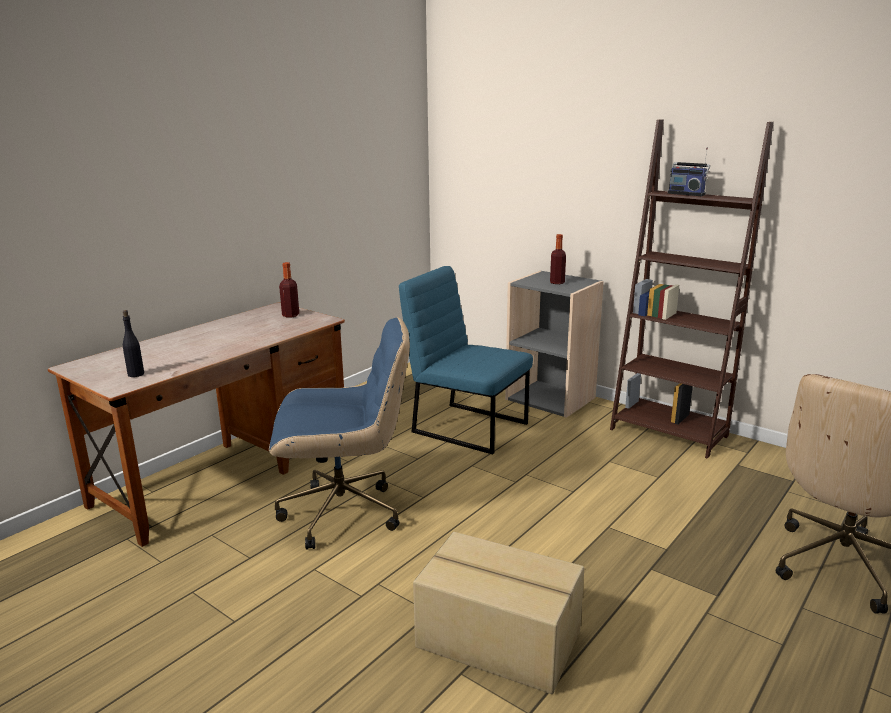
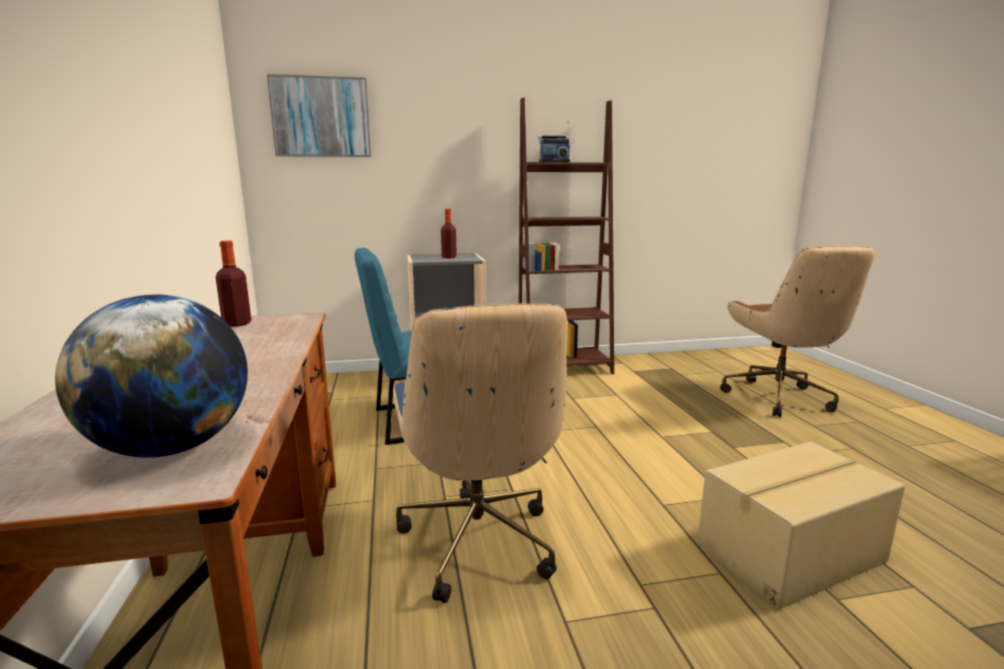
camera: 50 degrees left, 5 degrees down
(135, 374) = (172, 448): black bottle -> globe
(345, 514) = (478, 547): blue office chair -> blue office chair turned 135 degrees clockwise
(484, 136) = (321, 117): none -> picture

